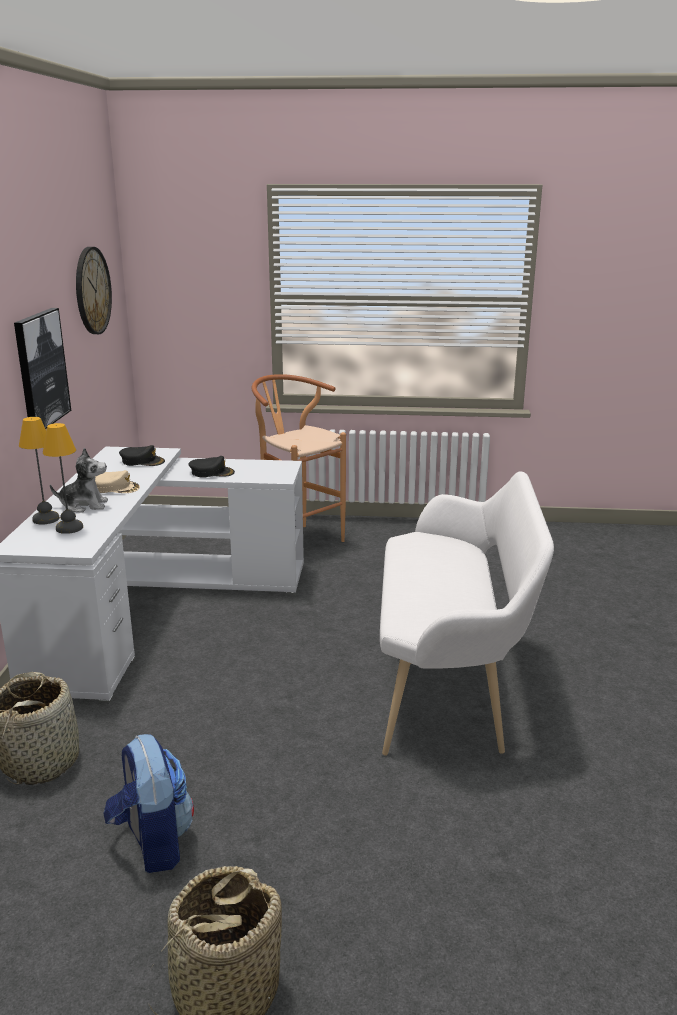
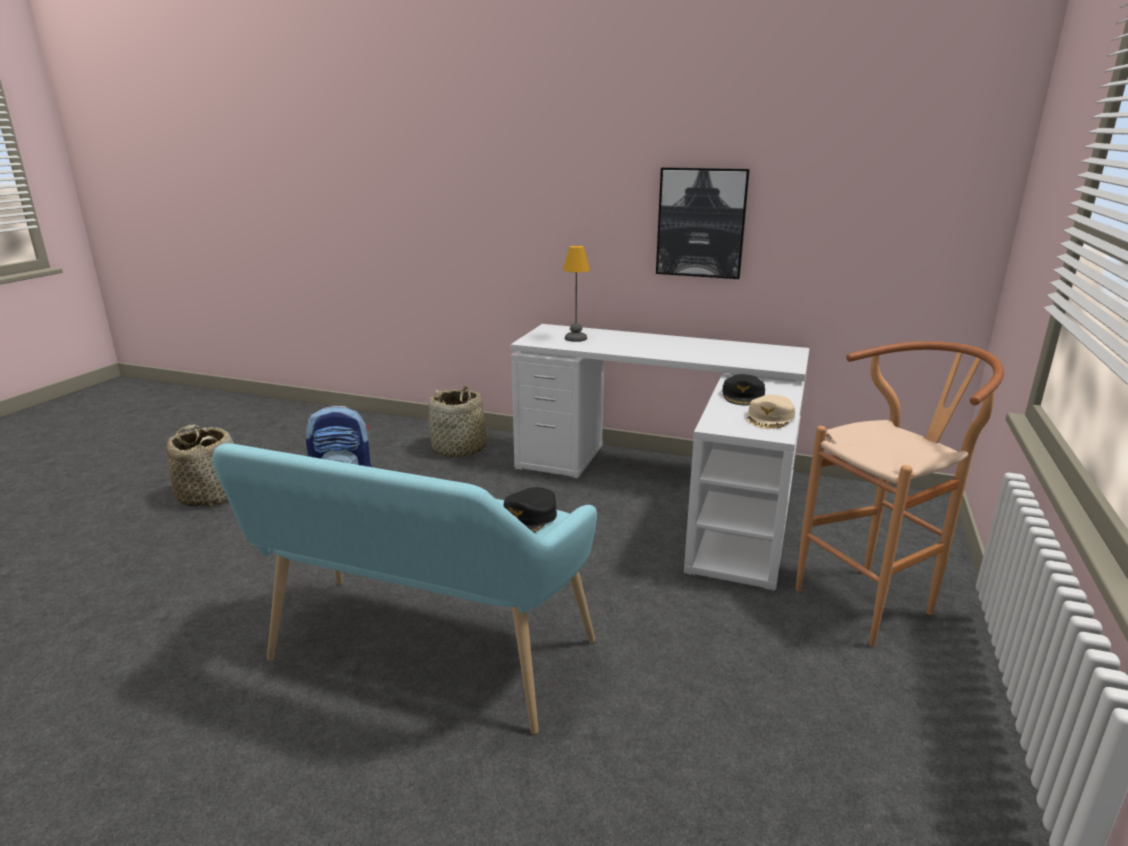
camera: 105 degrees right, 0 degrees up
(45, 519) = (601, 333): table lamp -> none
(84, 505) = (626, 341): plush toy -> none
(92, 291) = (878, 170): wall clock -> none
(115, 487) = (669, 350): beige cap -> beige cap (770, 418)
(142, 461) = (752, 359): black cap -> black cap (527, 518)
(450, 681) = (420, 658): white bench -> turquoise bench

